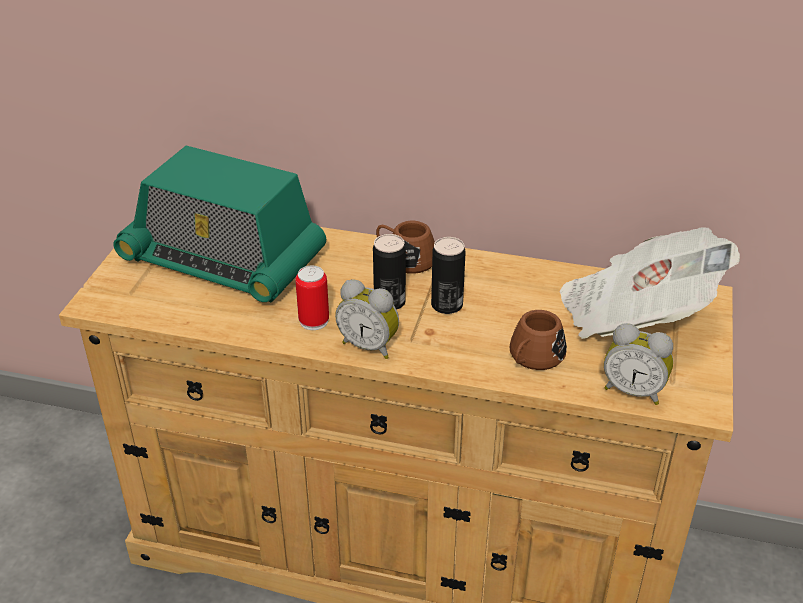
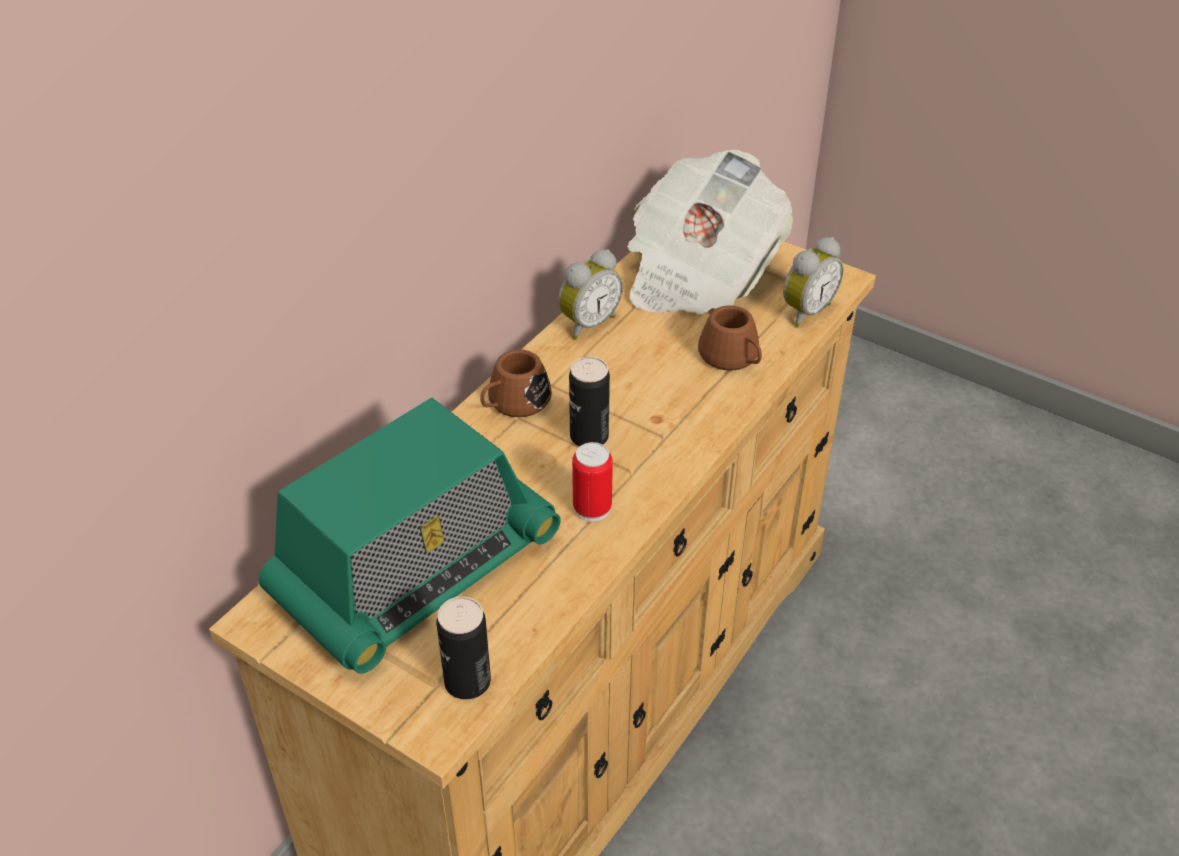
camera: 70 degrees left, 5 degrees up
(370, 345) = (659, 471): alarm clock -> alarm clock (587, 323)
(447, 305) = (617, 393): can -> can (467, 681)

